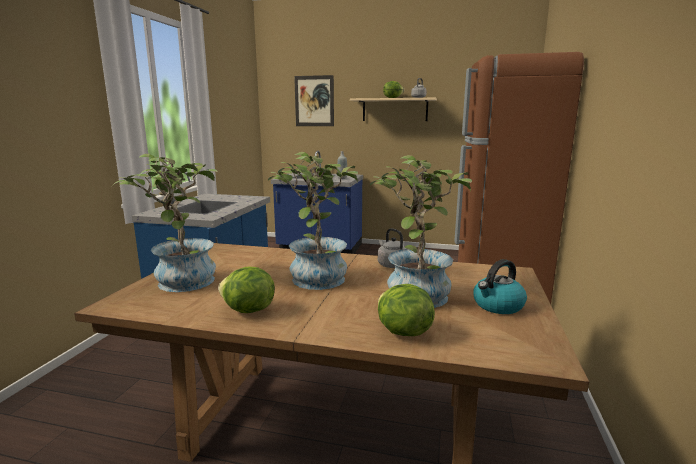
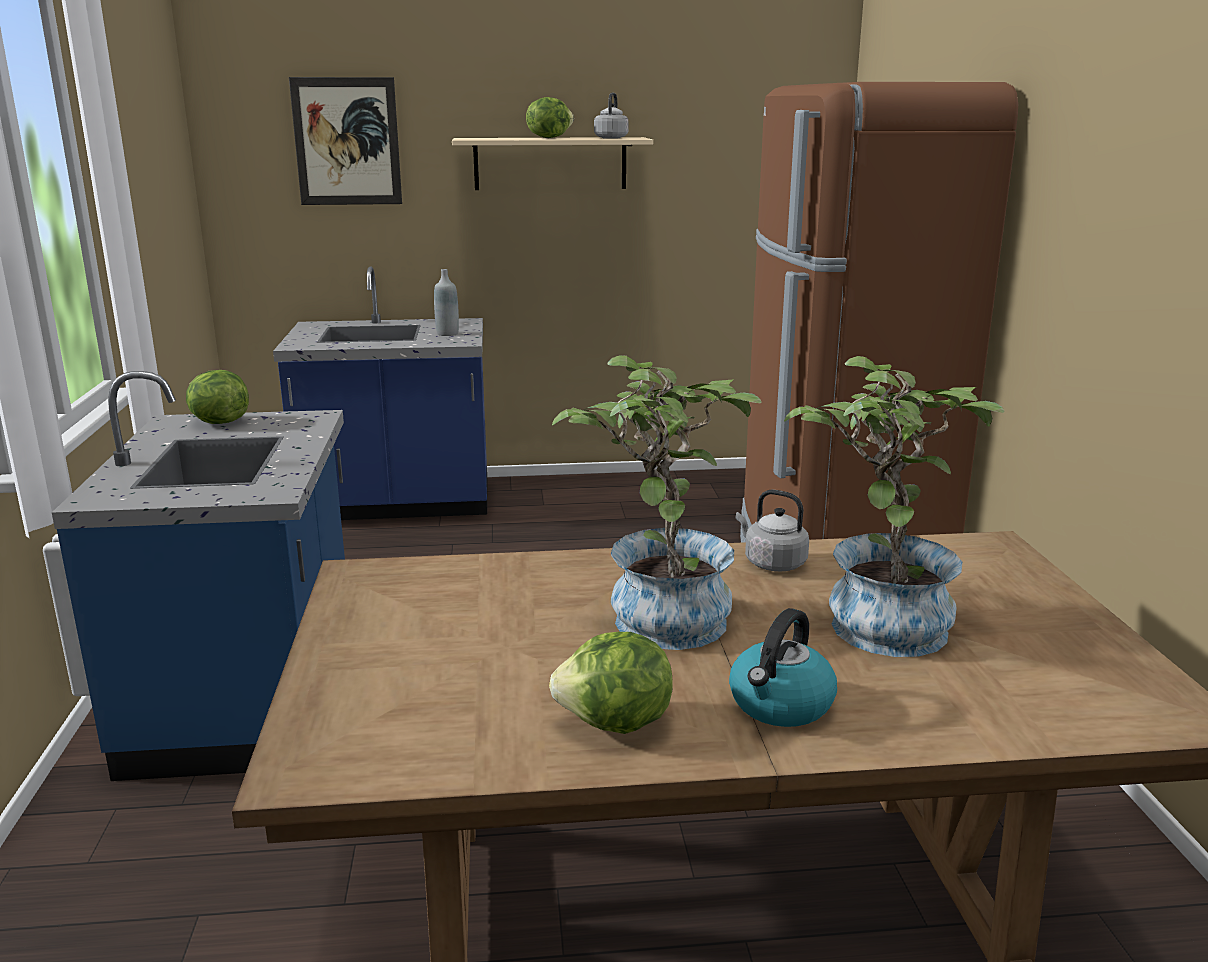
camera: 20 degrees left, 5 degrees up
(181, 279) = (377, 674): potted plant -> none
(402, 332) = (938, 712): lettuce -> lettuce (218, 422)
(497, 306) = (1033, 626): kettle -> kettle (780, 705)

